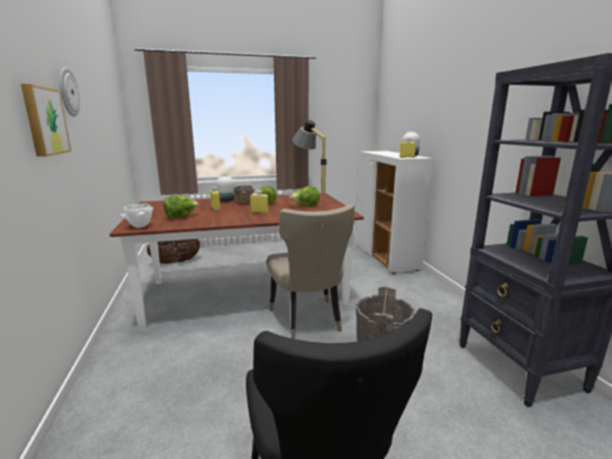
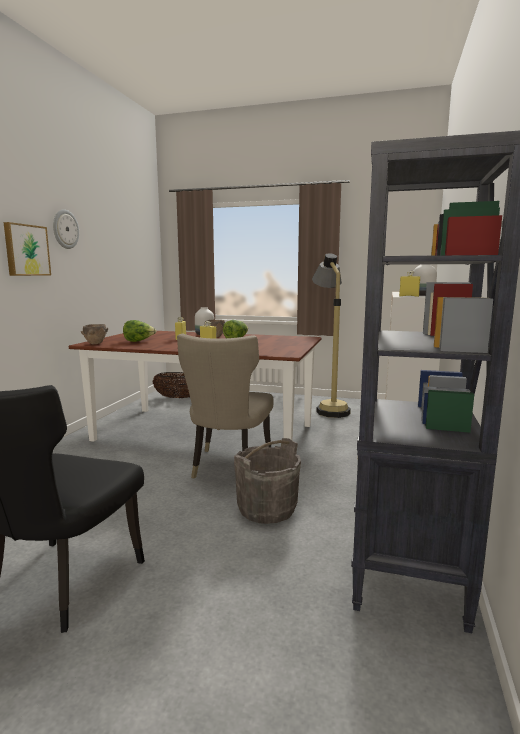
camera: 30 degrees right, 5 degrees down
(140, 226) = (95, 344): white bowl -> brown bowl
(306, 206) = (265, 344): lettuce -> none

